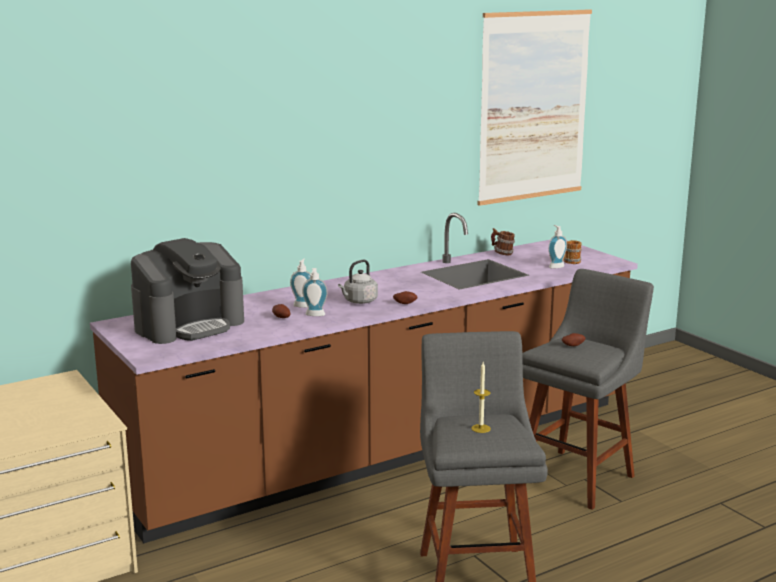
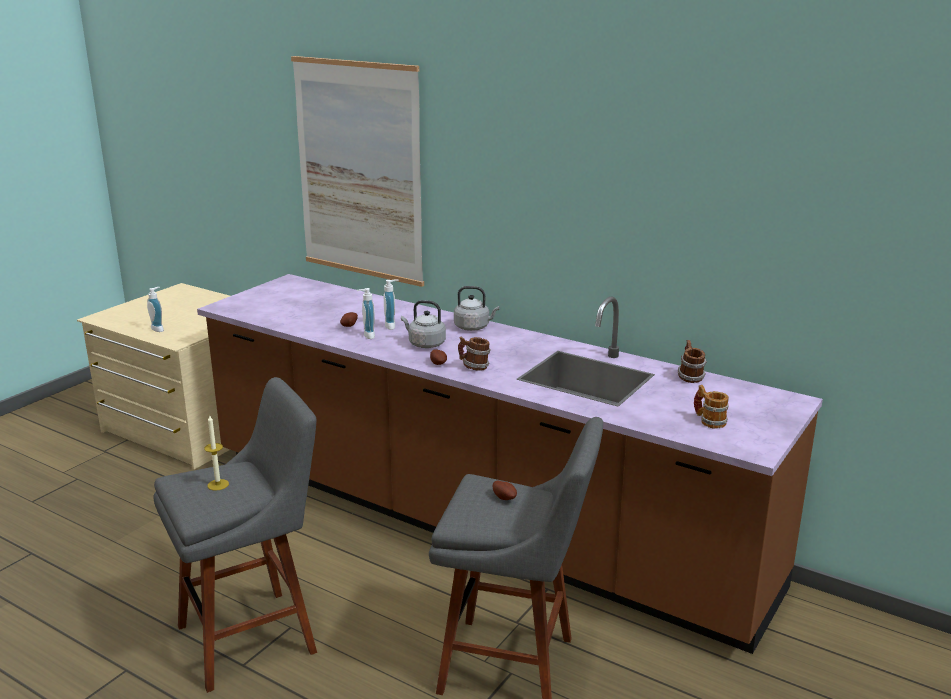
camera: 65 degrees right, 5 degrees up
(189, 325) = (304, 301): coffee machine -> none
(343, 284) = (473, 327): none -> grey kettle
(425, 295) = (474, 367): none -> mug
(533, 106) = (795, 190): picture -> picture (359, 171)
(555, 266) = (677, 415): soap dispenser -> soap dispenser (159, 329)

